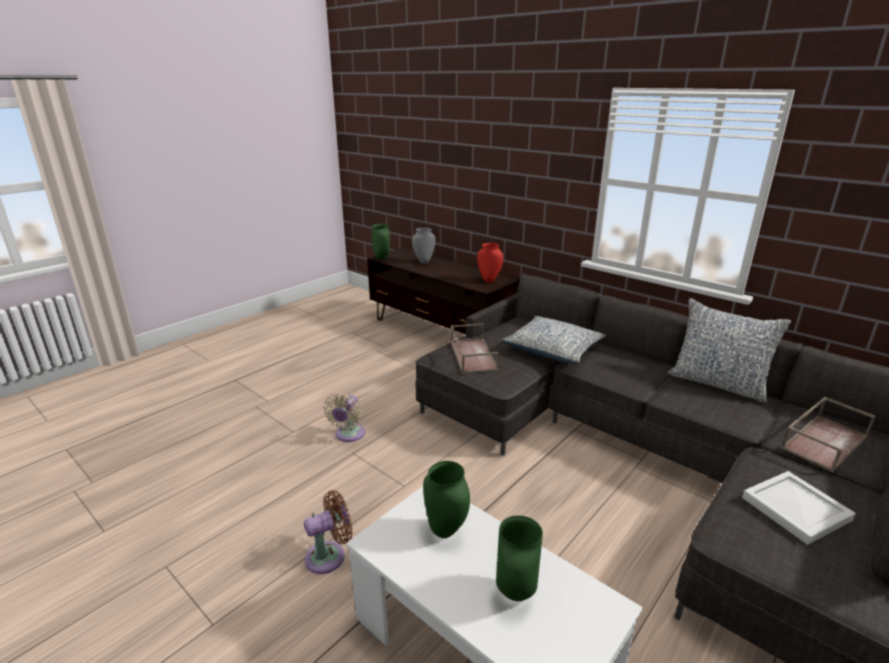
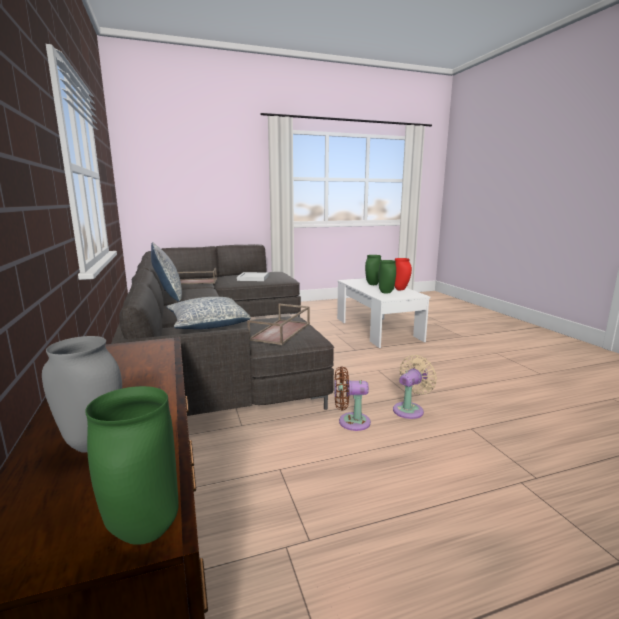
camera: 150 degrees left, 10 degrees down
(329, 556) = (436, 357): brown fan -> brown fan (350, 422)
(489, 281) = (123, 353): red vase -> red vase (400, 289)

